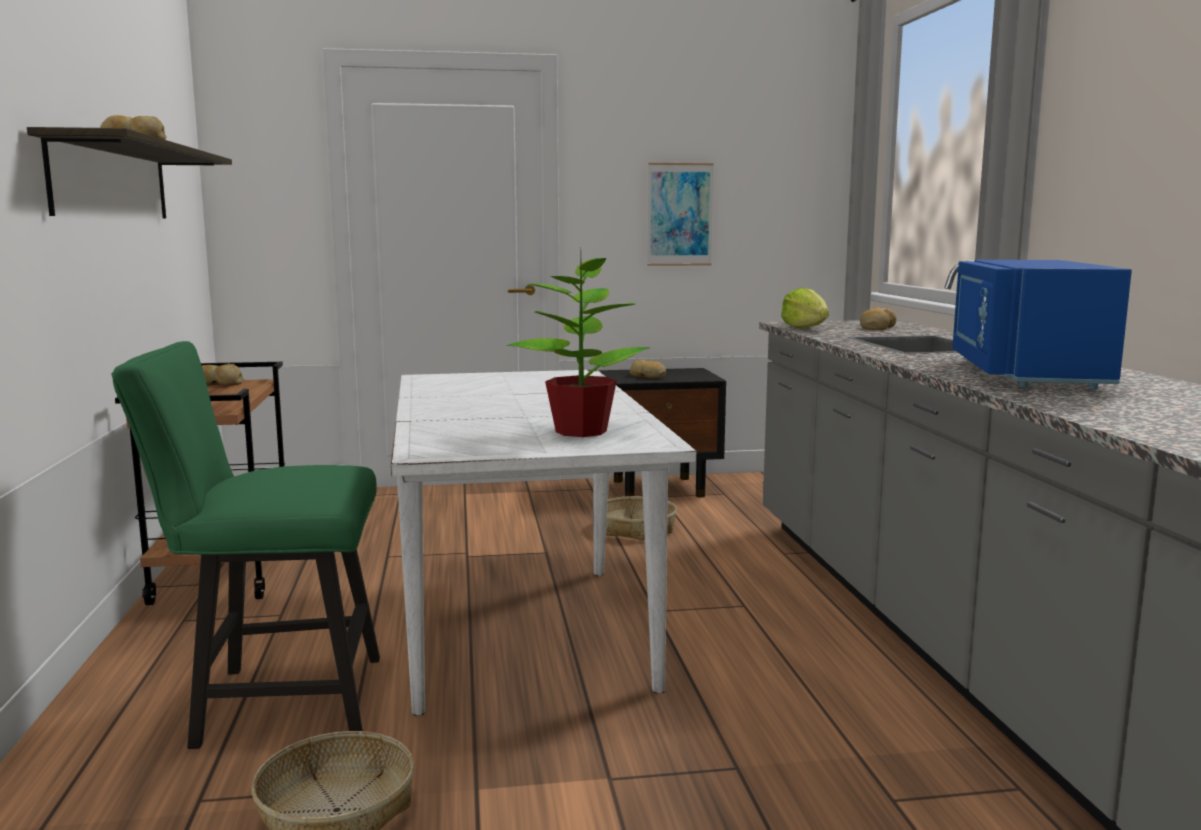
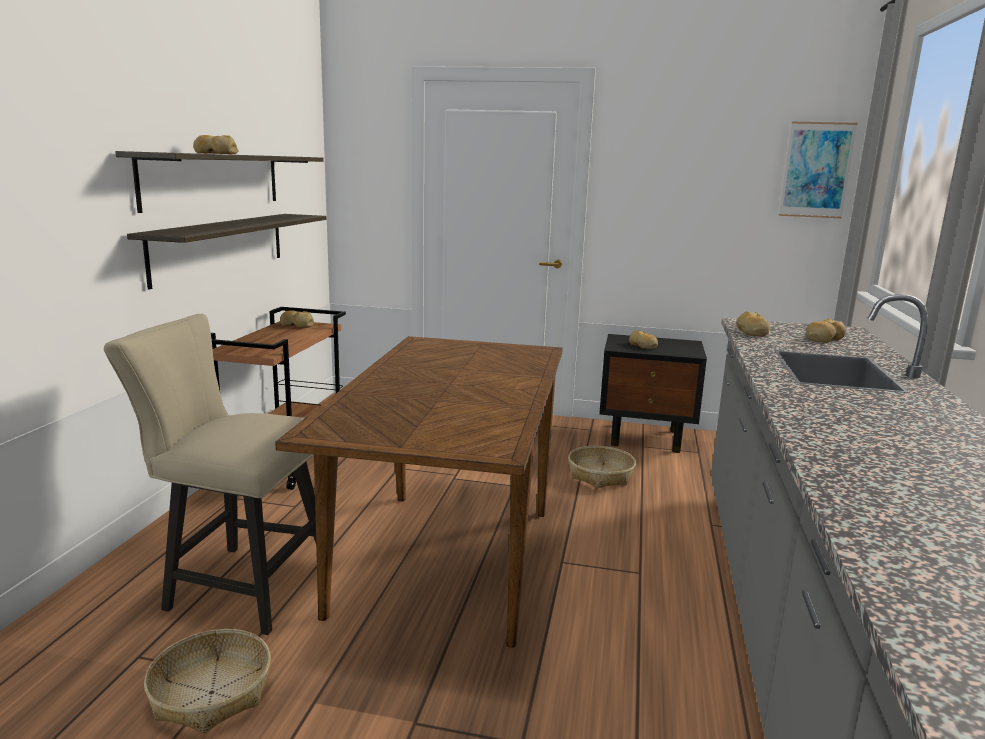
camera: 20 degrees right, 5 degrees up
(123, 274) = (221, 246): none -> shelf
(275, 703) = (238, 584): green chair -> beige chair
(522, 630) = (447, 557): white dining table -> brown dining table
(581, 431) = (458, 424): potted plant -> none
(679, 214) = (692, 207): picture -> picture (816, 170)
(805, 328) = (752, 332): lettuce -> bread
(1022, 373) = (880, 435): blue microwave -> none

